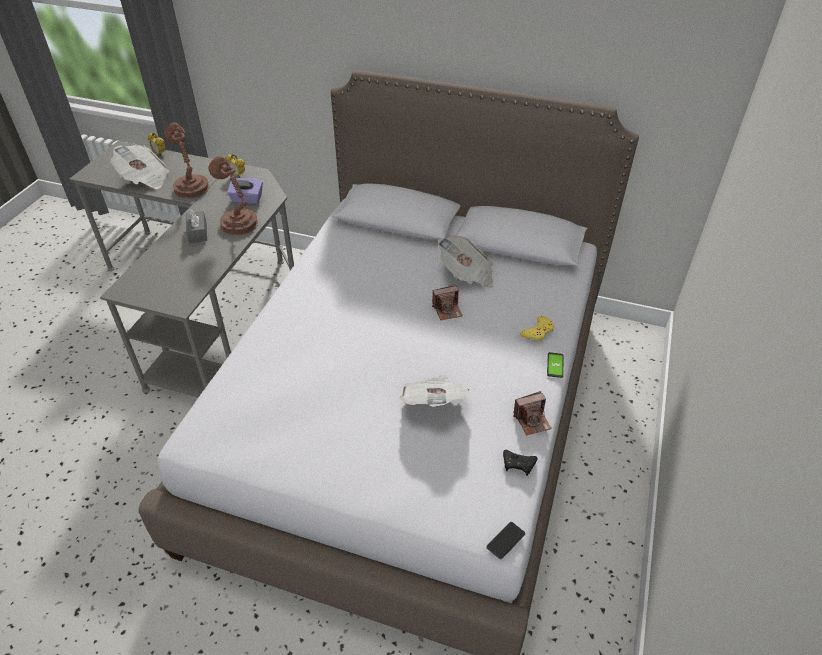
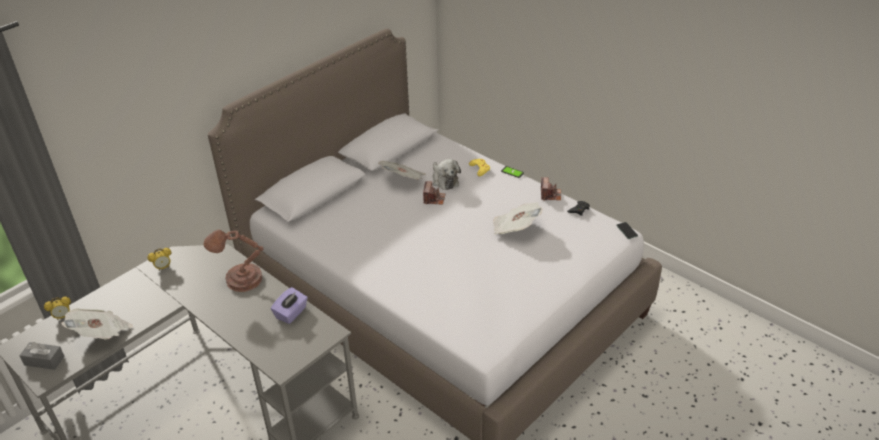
camera: 65 degrees left, 5 degrees down
(190, 187) = (152, 302): brown table lamp -> none
(198, 232) = (234, 307): grey tissue box -> grey tissue box (44, 361)
(247, 199) = (209, 268): purple tissue box -> purple tissue box (291, 313)
(490, 307) = (444, 180): none -> plush toy

